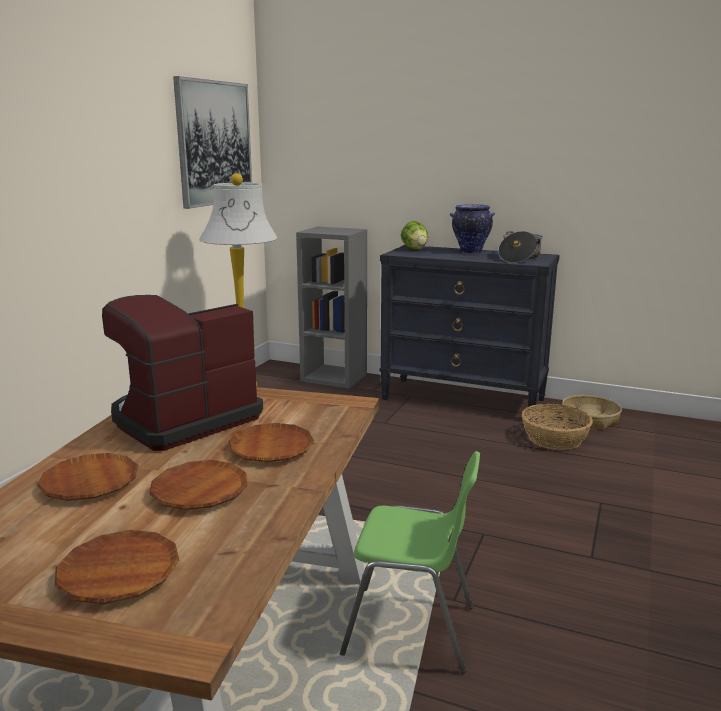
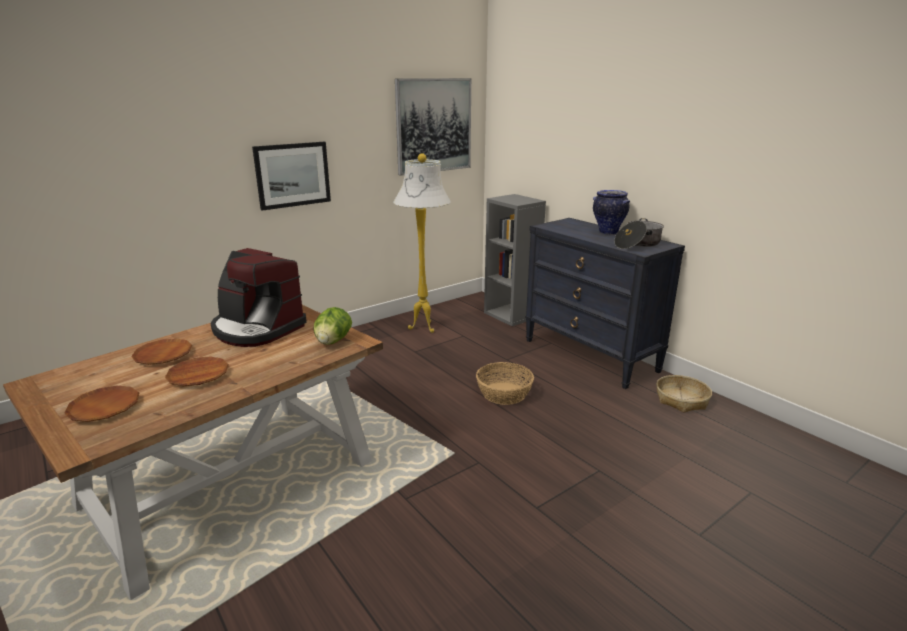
camera: 30 degrees right, 5 degrees up
(67, 208) = (292, 175): none -> picture
(183, 419) = (257, 329): coffee machine -> coffee machine turned 135 degrees counterclockwise
(271, 448) = (269, 360): brown plate -> none
(411, 630) = (358, 506): green chair -> none
(415, 249) = (567, 223): lettuce -> lettuce (333, 341)
(554, 439) = (626, 408): basket -> basket (504, 393)

